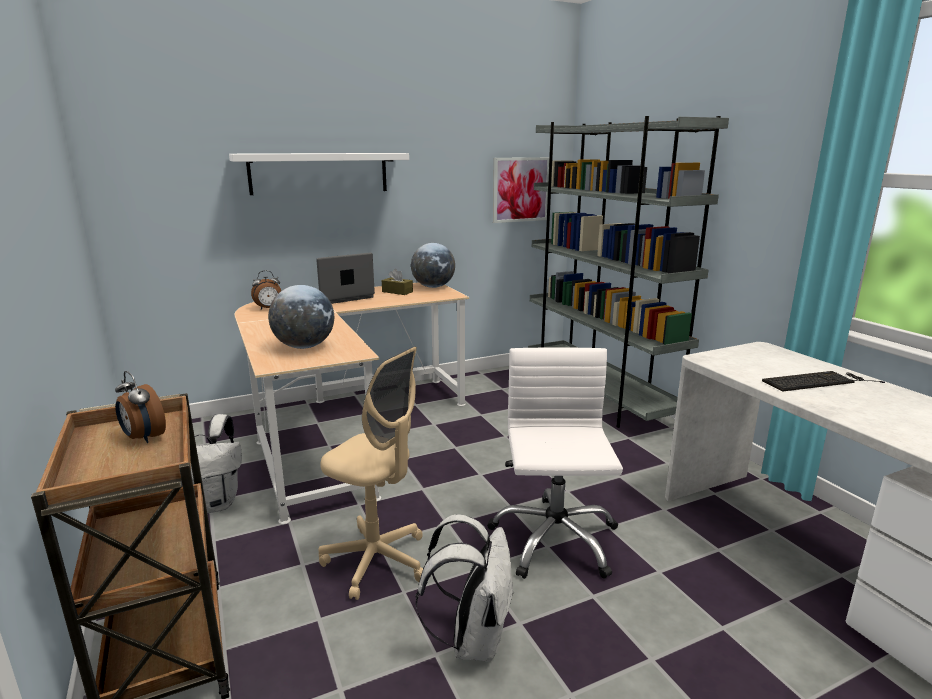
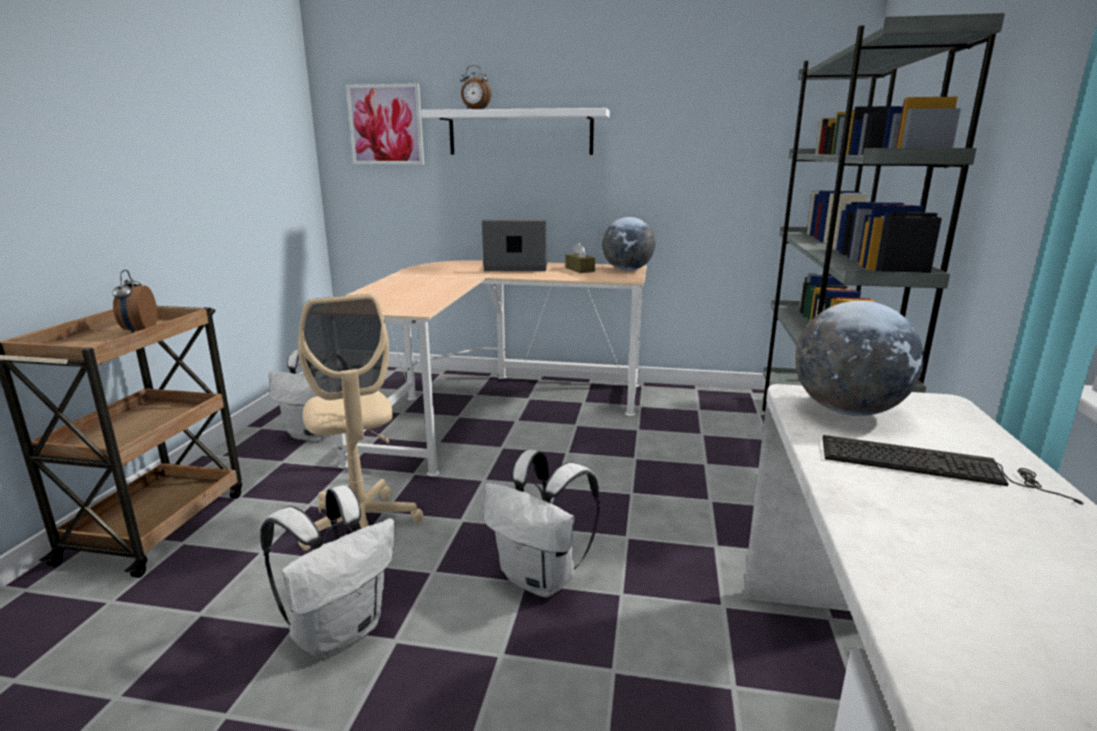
camera: 35 degrees right, 0 degrees up
(268, 308) = (438, 268): alarm clock -> alarm clock (475, 110)
(304, 346) = (392, 298): globe -> globe (847, 411)
(520, 189) = (777, 159): picture -> picture (386, 125)
(554, 539) = (541, 579): white office chair -> white backpack

